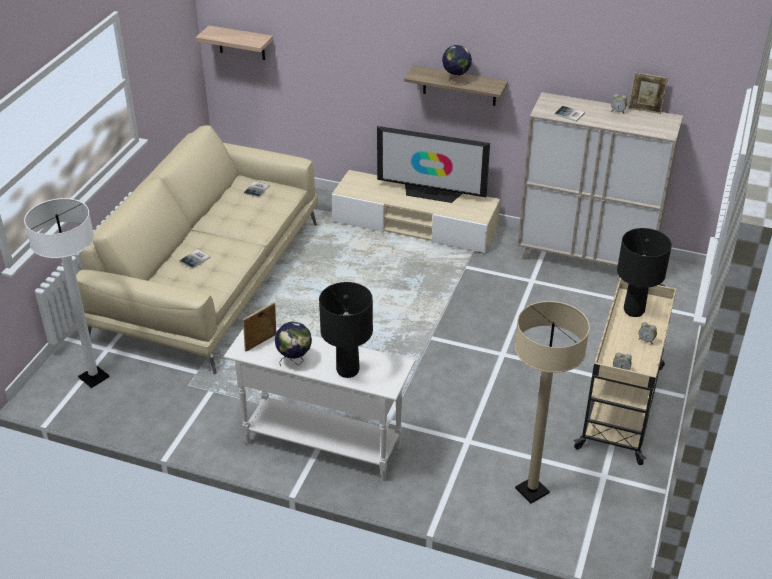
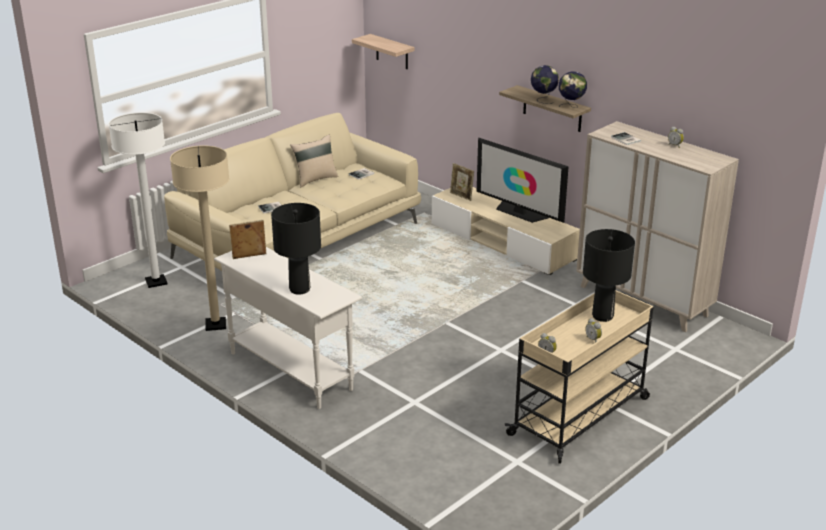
camera: 25 degrees right, 10 degrees down
(212, 208) = (315, 179): none -> beige pillow
(294, 361) = (264, 273): globe -> globe (571, 106)
(532, 491) = (440, 453): beige floor lamp -> beige floor lamp (215, 325)
(645, 110) = (703, 149): picture frame -> picture frame (461, 196)

